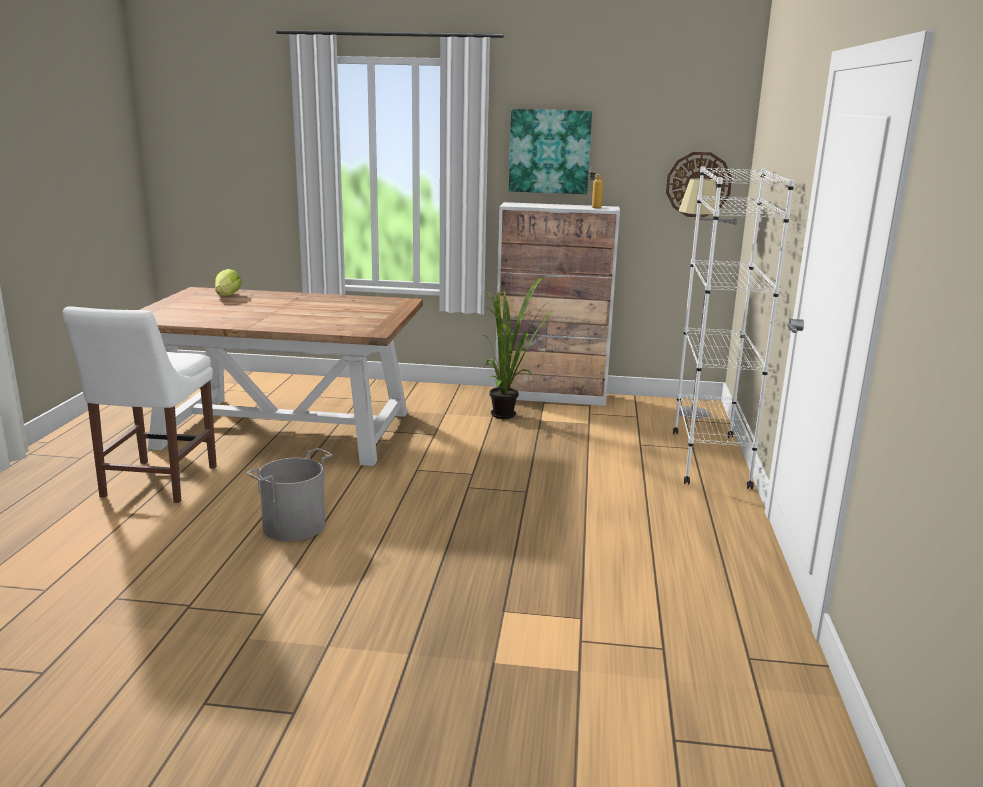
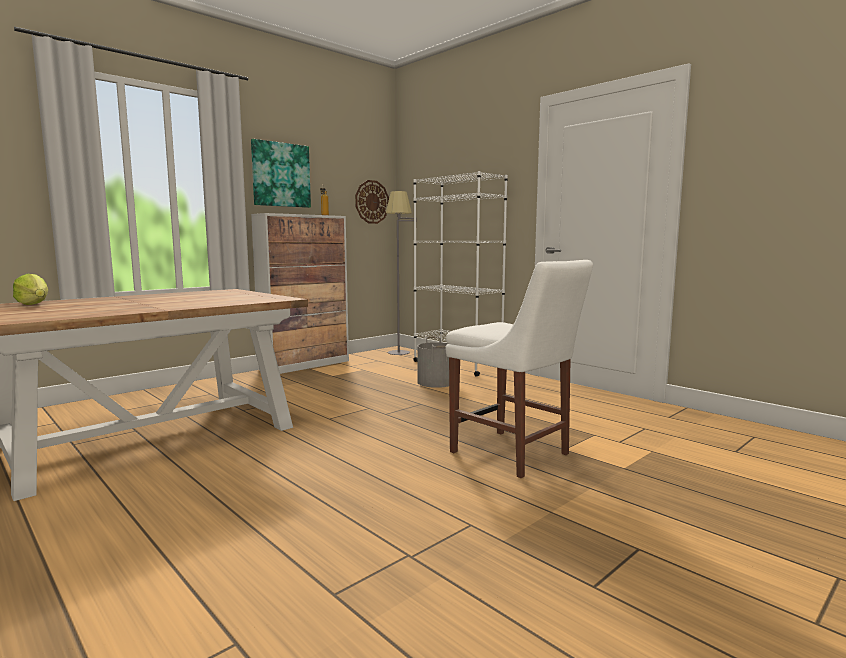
camera: 50 degrees left, 10 degrees down
(156, 483) = (112, 515): white chair -> white chair (513, 454)
(295, 526) = (338, 476): grey bucket -> grey bucket (436, 382)
(509, 415) = (306, 379): potted plant -> none

